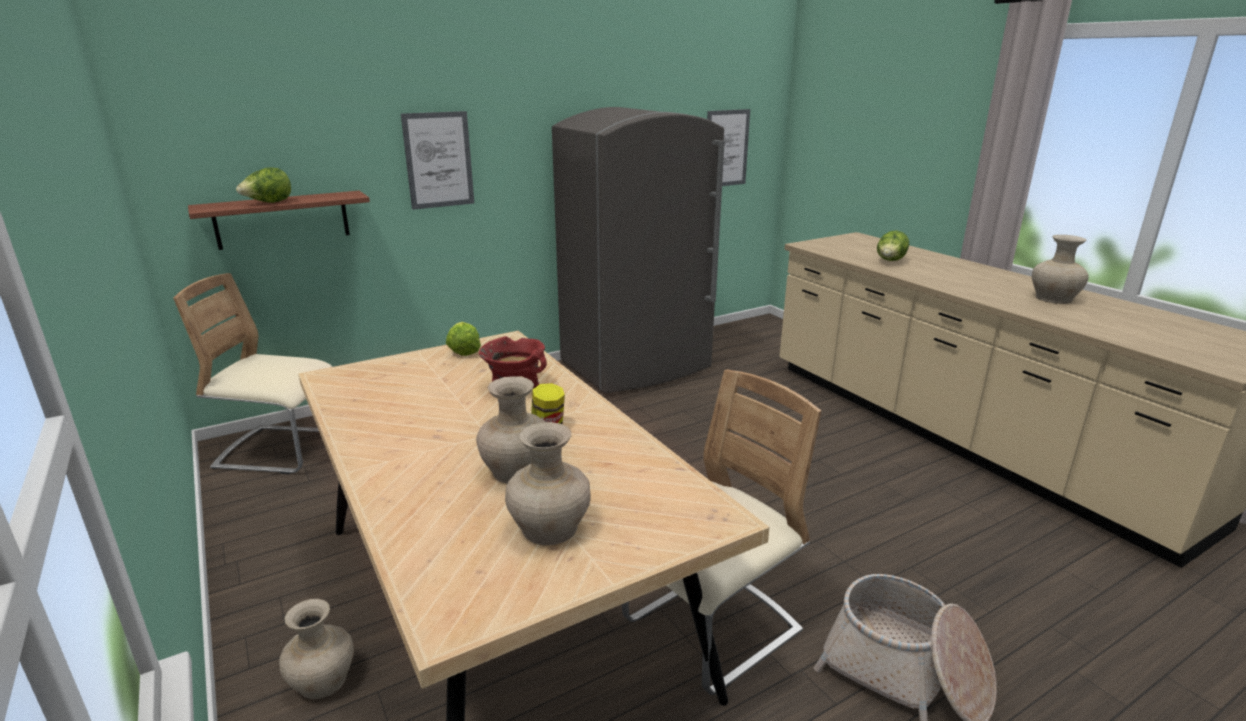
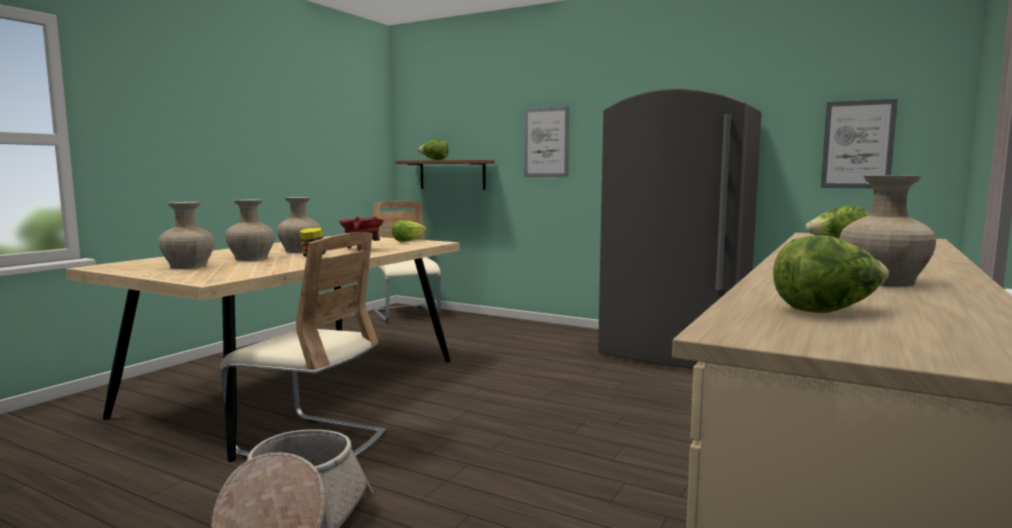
camera: 60 degrees right, 15 degrees down
(321, 681) = (217, 370): beige vase -> beige vase (299, 251)
(1156, 335) = (827, 311): none -> lettuce

